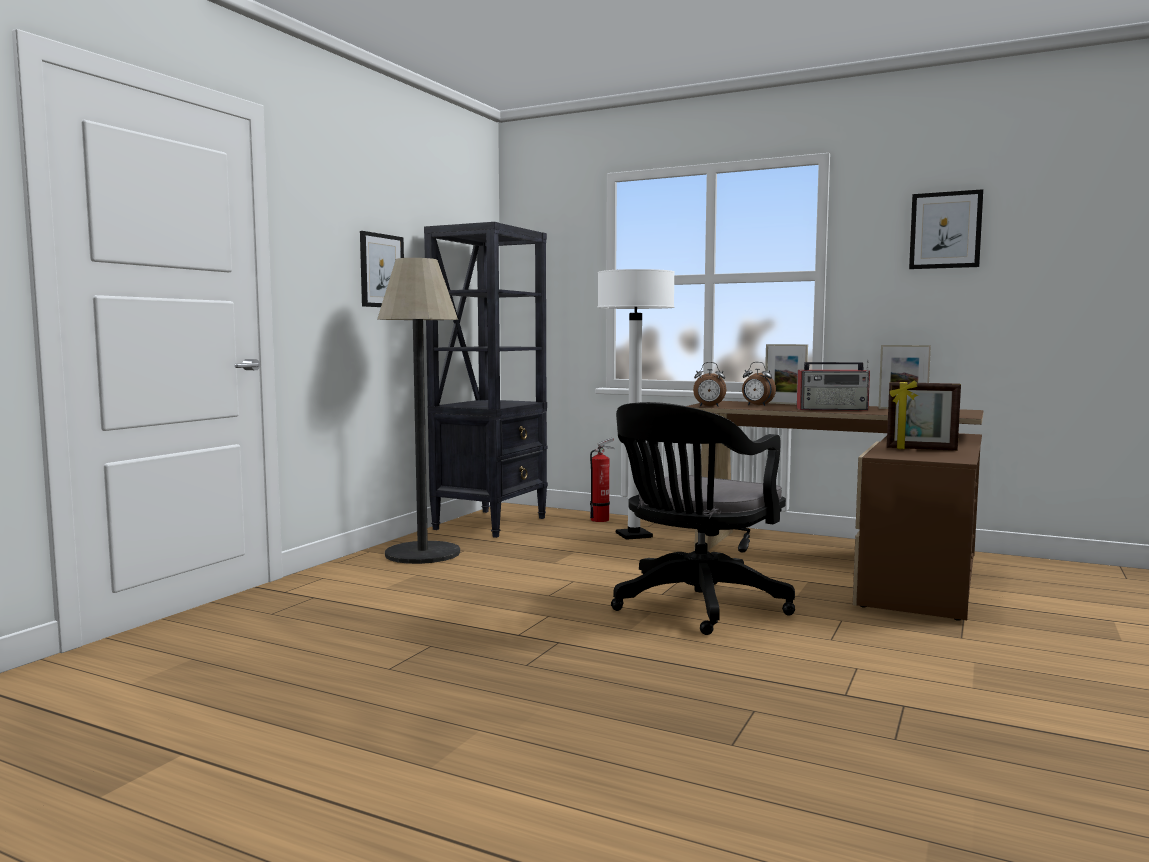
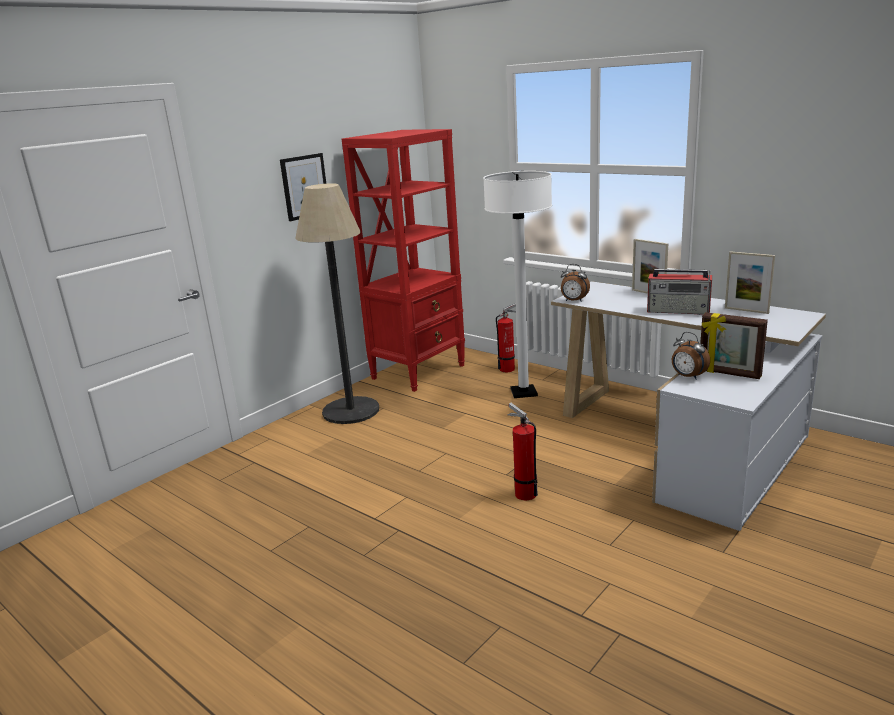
camera: 15 degrees right, 15 degrees up
(491, 523) = (419, 371): black bookcase -> red bookcase
(695, 606) = (523, 493): black office chair -> fire extinguisher
(757, 405) = (618, 298): alarm clock -> alarm clock (687, 376)
(848, 564) = (685, 442): brown desk -> white desk
(945, 230) = (809, 133): picture -> none

